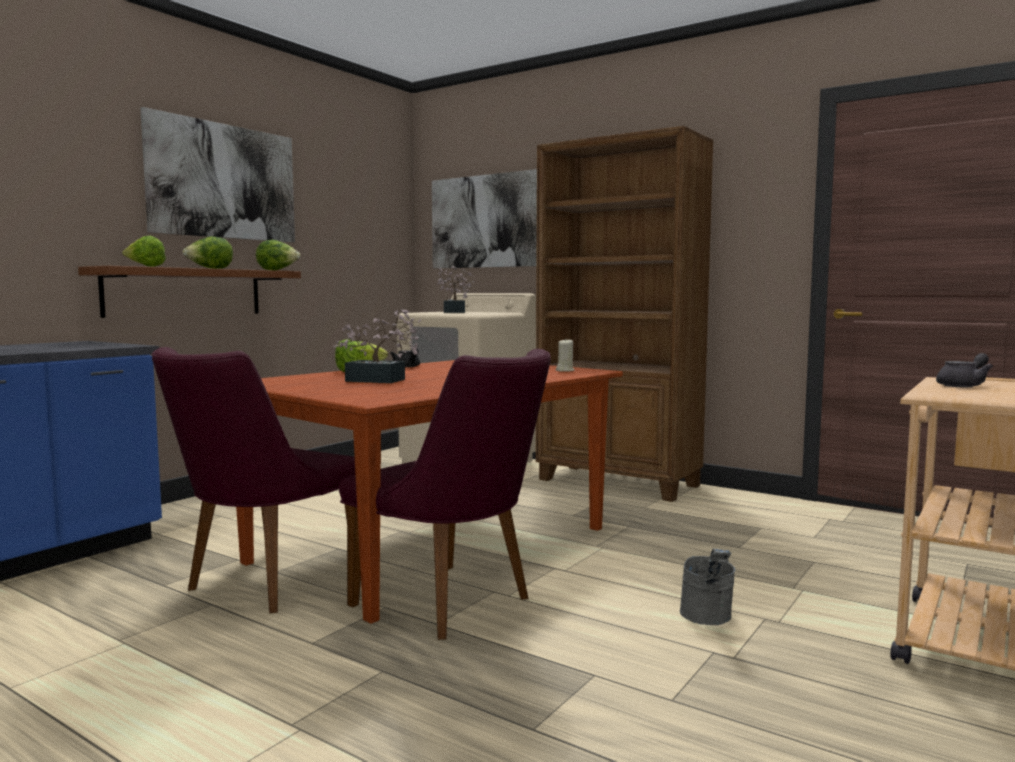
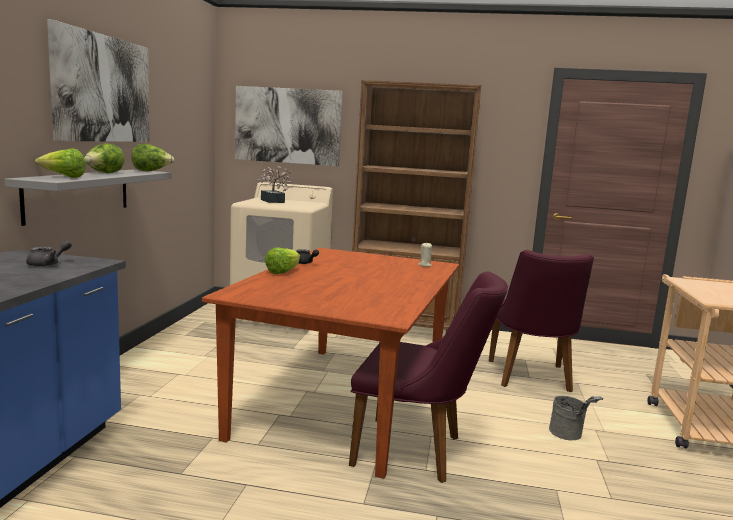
camera: 25 degrees left, 5 degrees up
(185, 292) = (79, 194): brown shelf -> grey shelf
(262, 585) = (263, 459): purple chair -> purple chair (531, 379)
(381, 380) = (333, 287): potted plant -> none
(964, 385) = (705, 288): grey teapot -> grey teapot (48, 264)

